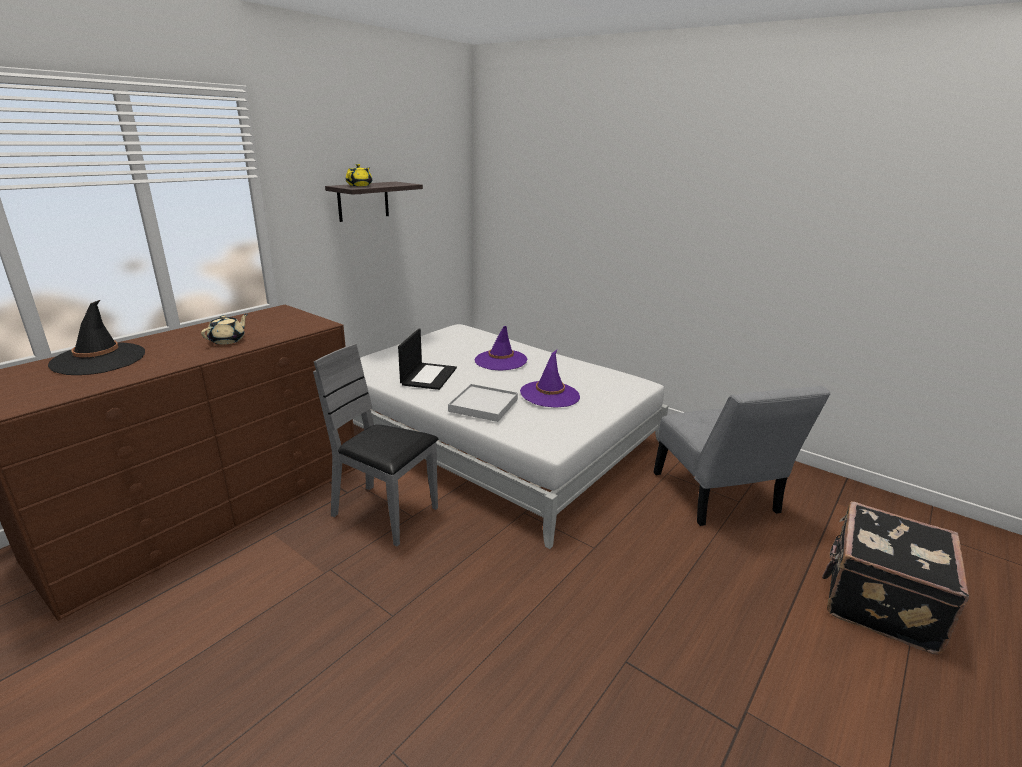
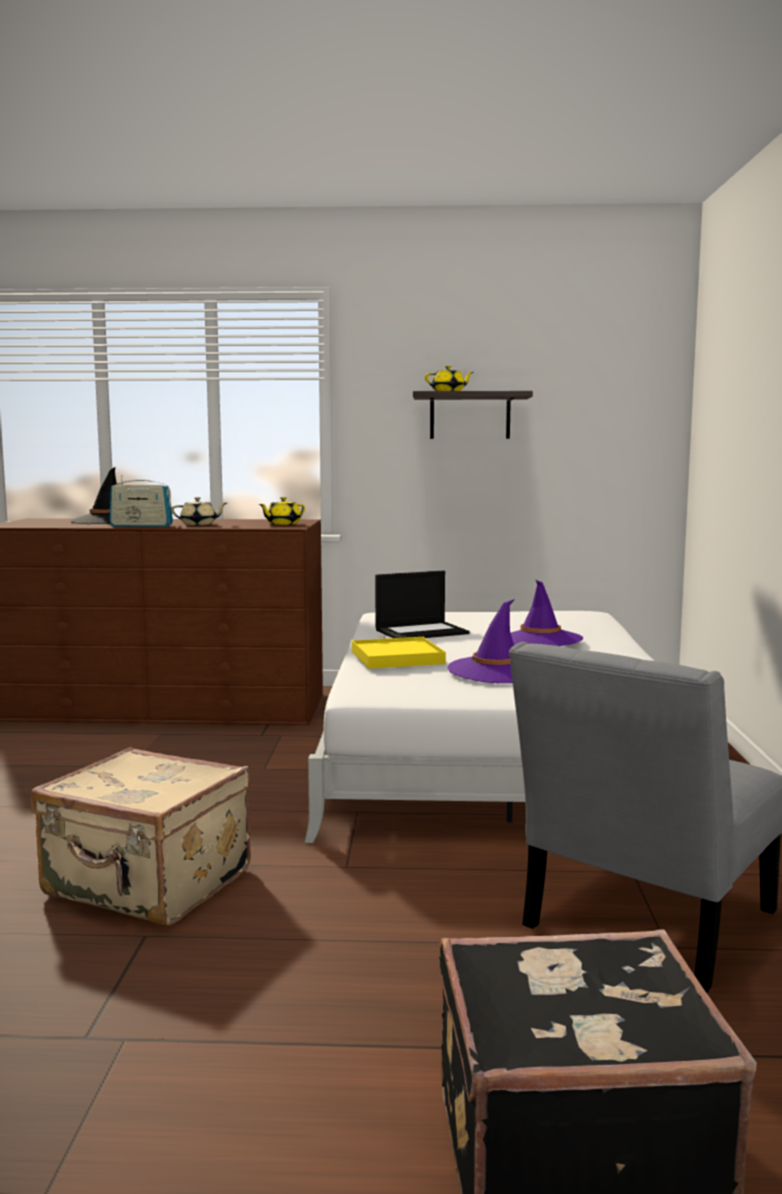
camera: 55 degrees right, 15 degrees down
(185, 359) = (141, 526): none -> radio
(295, 321) = (282, 524): none -> yellow teapot
(385, 514) = (250, 758): grey chair -> none
(483, 405) = (397, 657): white tray -> yellow tray
(554, 636) = (147, 885): none -> beige suitcase

